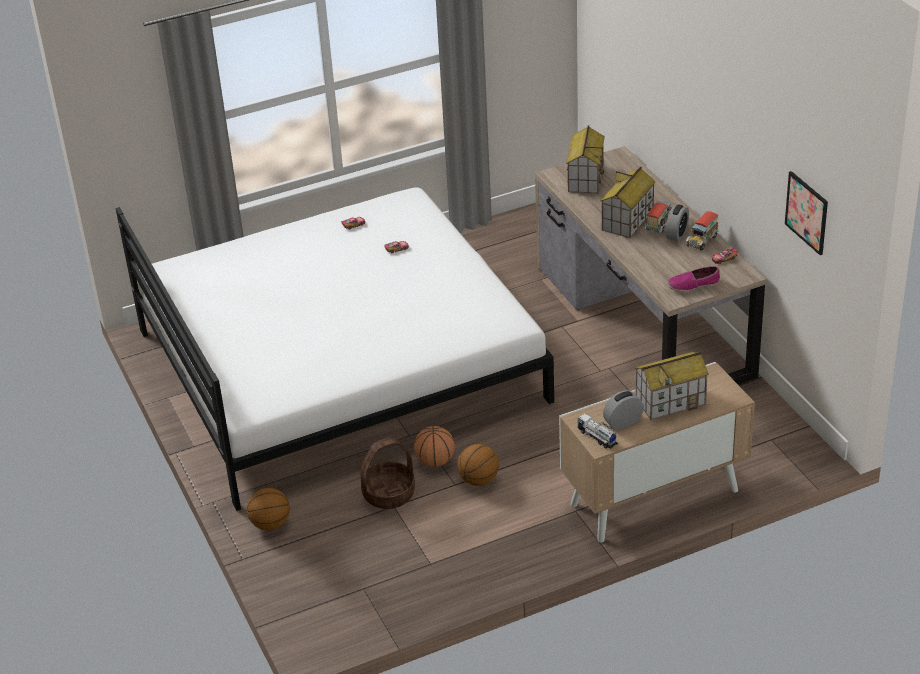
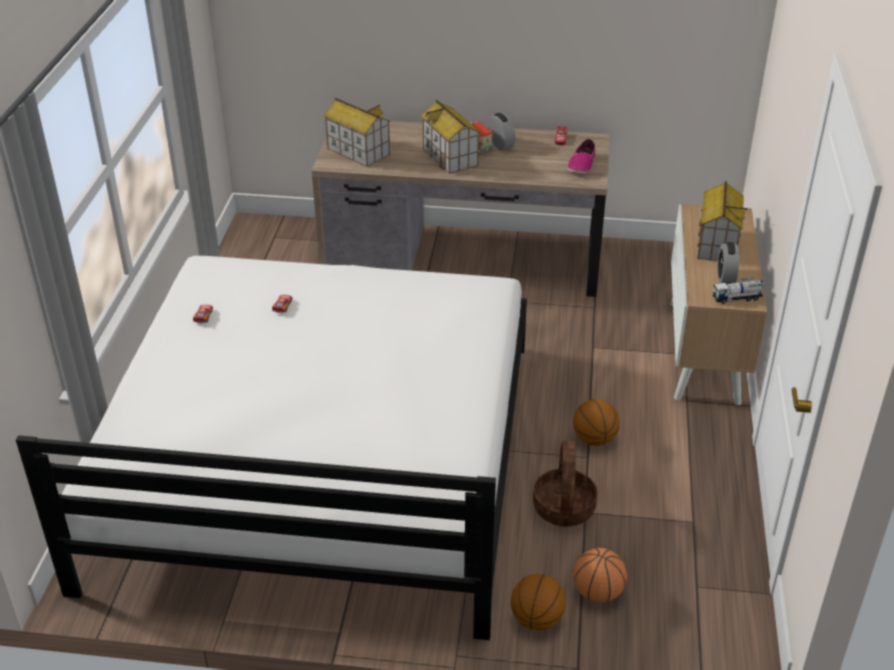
camera: 60 degrees left, 0 degrees up
(435, 461) = (541, 455): basketball -> basketball (597, 592)
(701, 241) = (523, 138): toy truck -> none
(807, 212) = (671, 36): picture -> none

